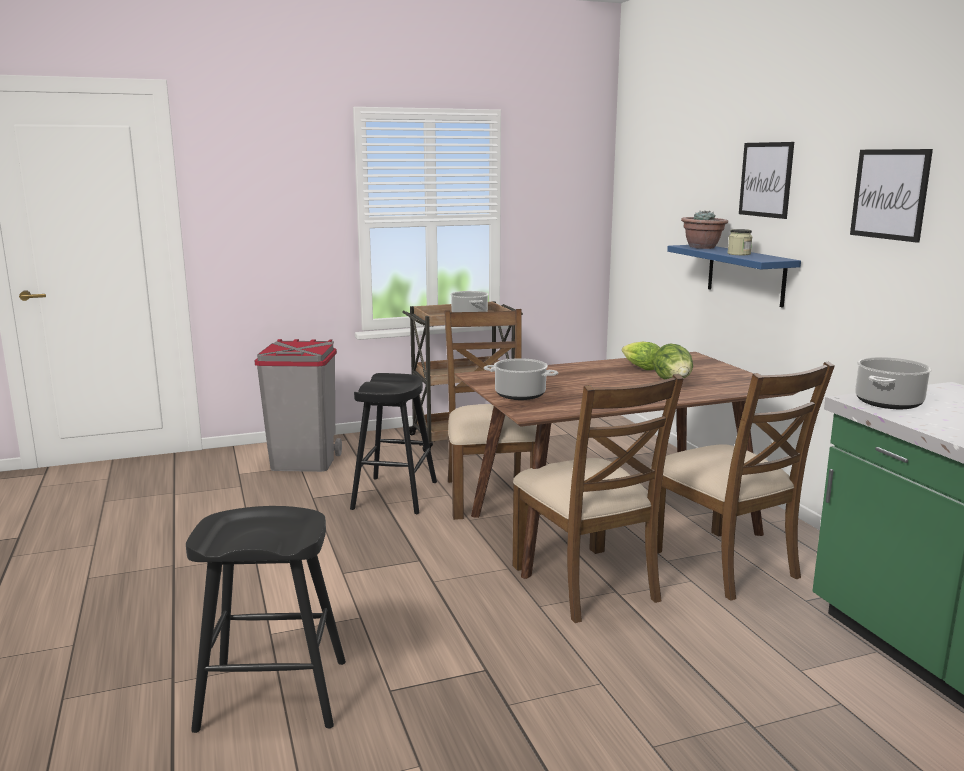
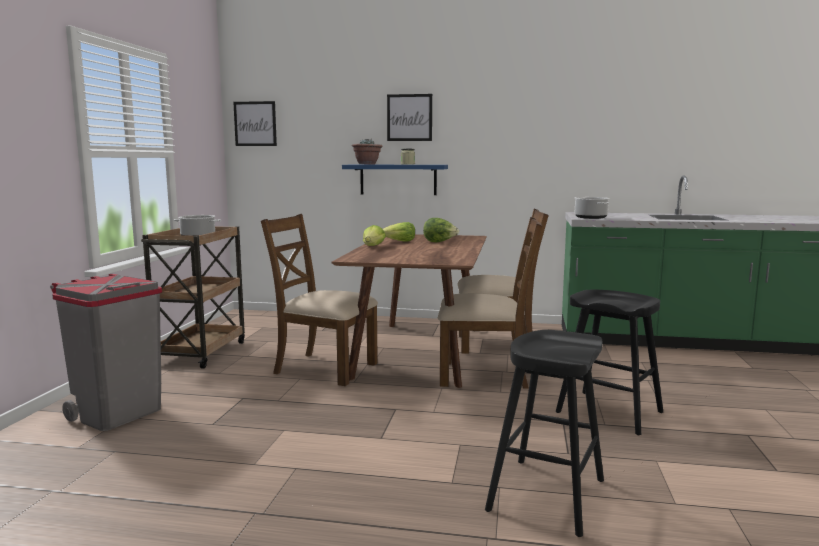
camera: 60 degrees left, 5 degrees down
(395, 495) = (267, 394): black stool -> black stool (609, 412)
(521, 395) = (416, 259): cooking pot -> none
(579, 366) = (373, 246): none -> lettuce
(890, 194) = (510, 121): picture -> picture (255, 124)

